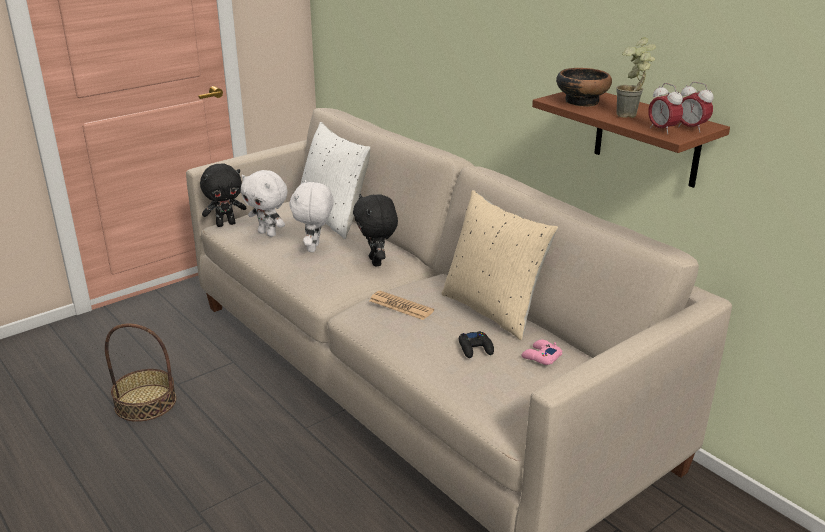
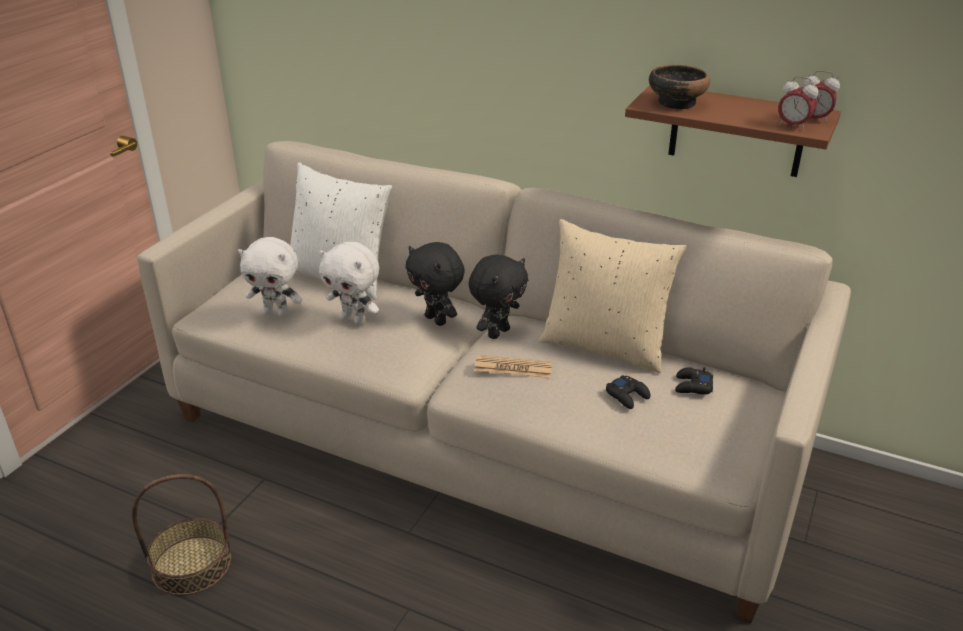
camera: 25 degrees left, 5 degrees up
(226, 224) = (204, 312): black plush toy -> black plush toy (497, 332)
(315, 248) = (354, 320): white plush toy -> white plush toy turned 45 degrees counterclockwise
(541, 357) = (692, 386): pink game controller -> black game controller
(632, 117) = (746, 114): potted plant -> none

